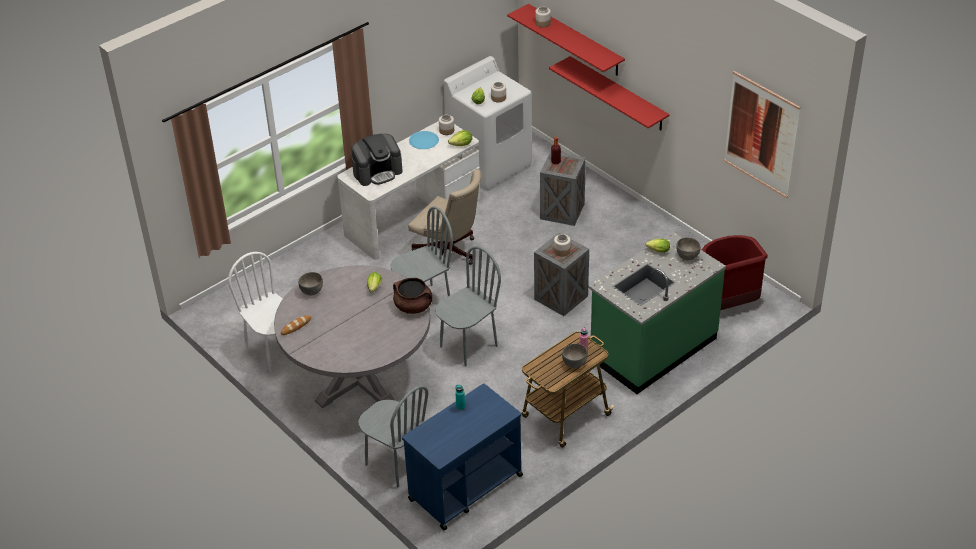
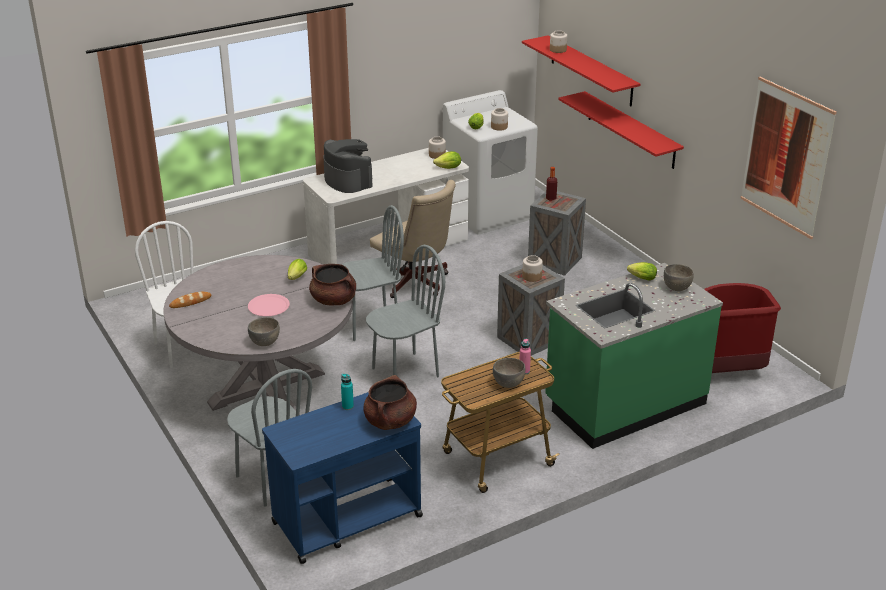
camera: 10 degrees right, 10 degrees down
(312, 291) = (225, 272): grey bowl -> grey bowl (265, 342)
(362, 321) = (269, 306): none -> pink plate
(377, 172) = (348, 180): coffee machine -> coffee machine turned 105 degrees counterclockwise
(423, 141) = (409, 161): blue plate -> none
(497, 415) = (390, 421): none -> brown cooking pot

